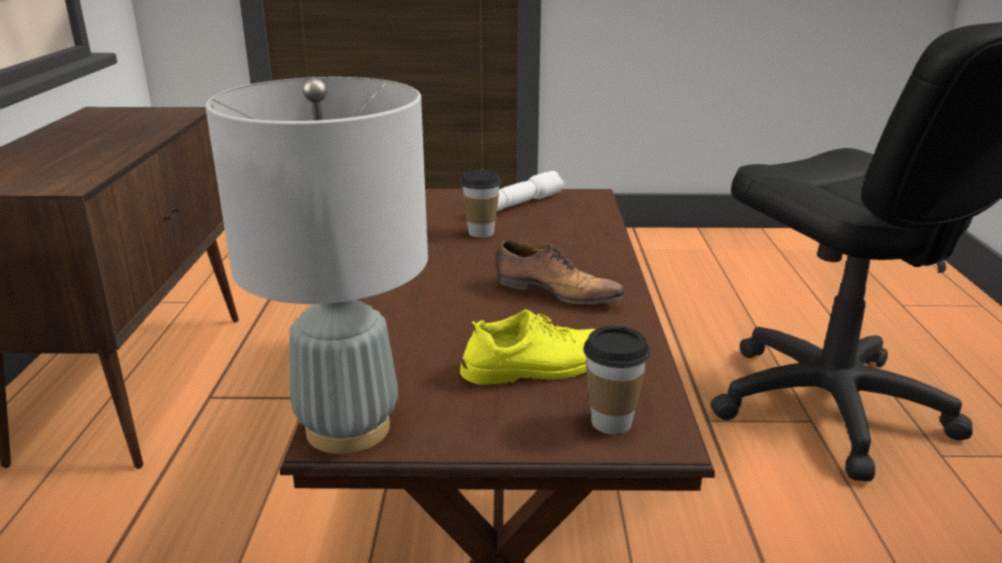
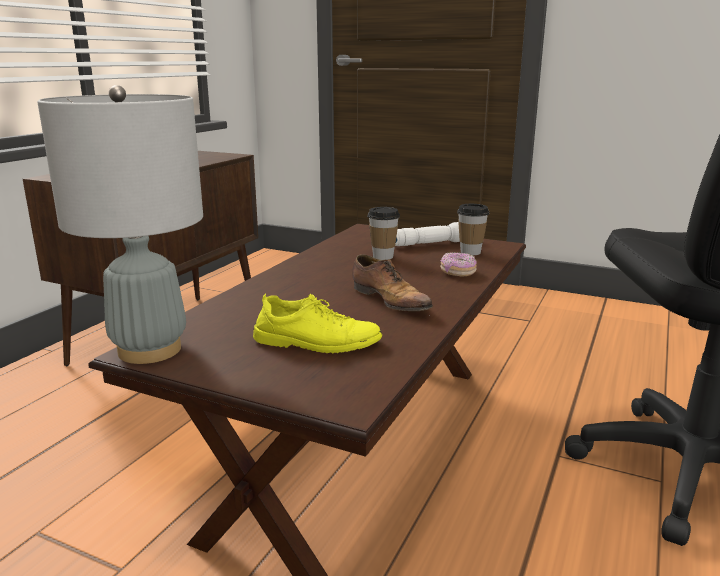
camera: 25 degrees right, 5 degrees down
(586, 240) = (457, 272): none -> donut
(611, 422) = (324, 386): cup -> cup (470, 252)

